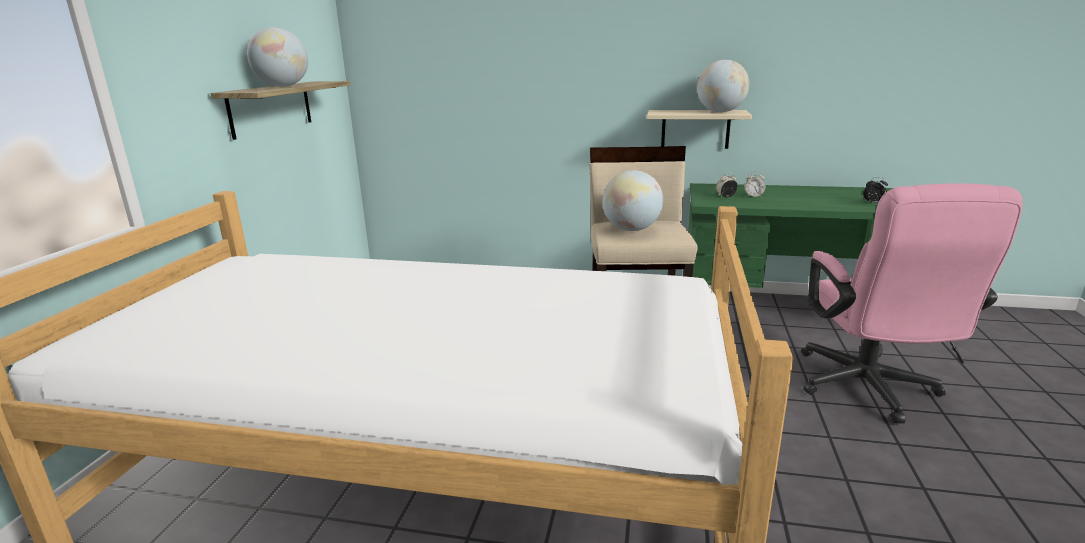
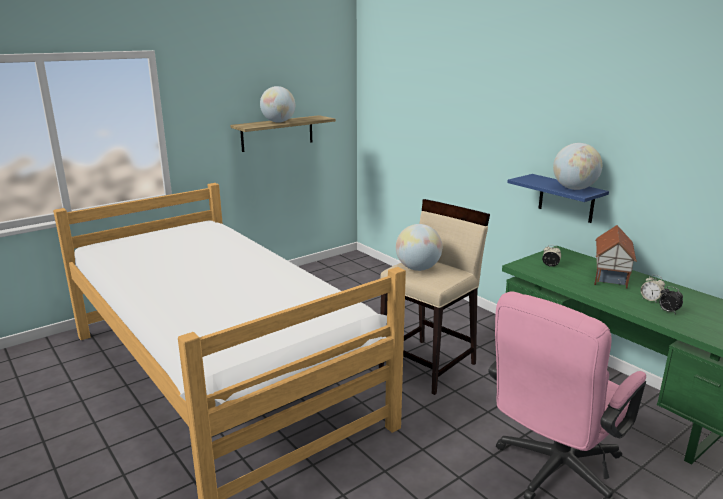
camera: 40 degrees right, 0 degrees up
(695, 129) = (566, 198): beige shelf -> blue shelf
(753, 196) = (574, 272): alarm clock -> alarm clock (650, 299)
(783, 193) = (609, 277): none -> toy house

